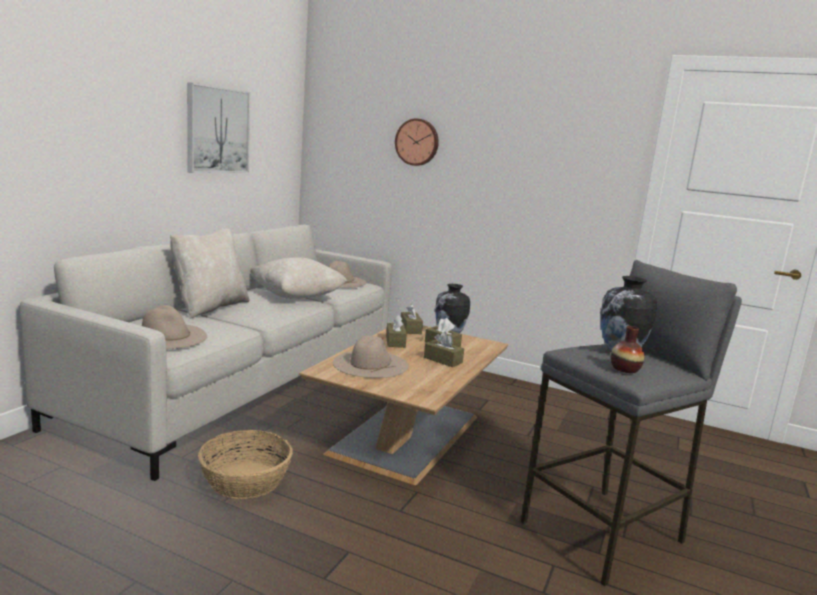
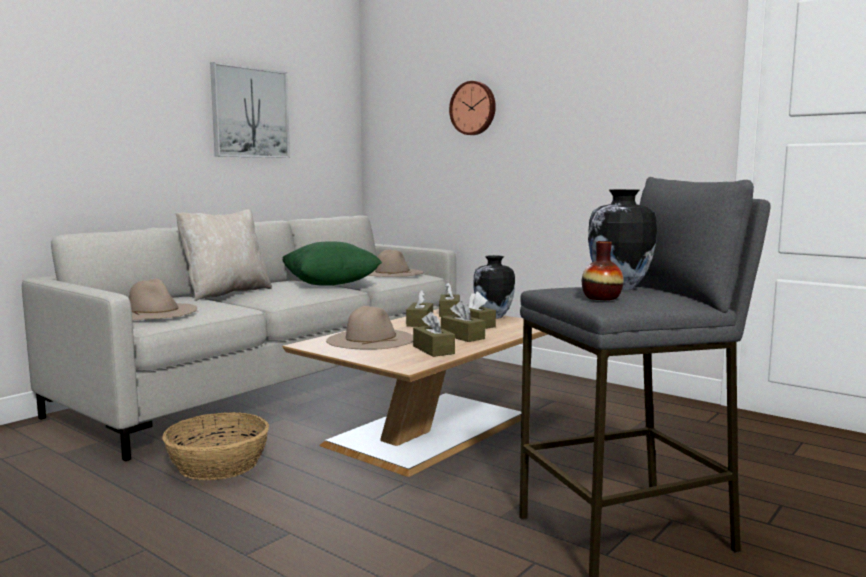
camera: 15 degrees right, 5 degrees down
(297, 297) = (331, 285): beige pillow -> green pillow
(432, 378) = (433, 350): none -> brown tissue box

